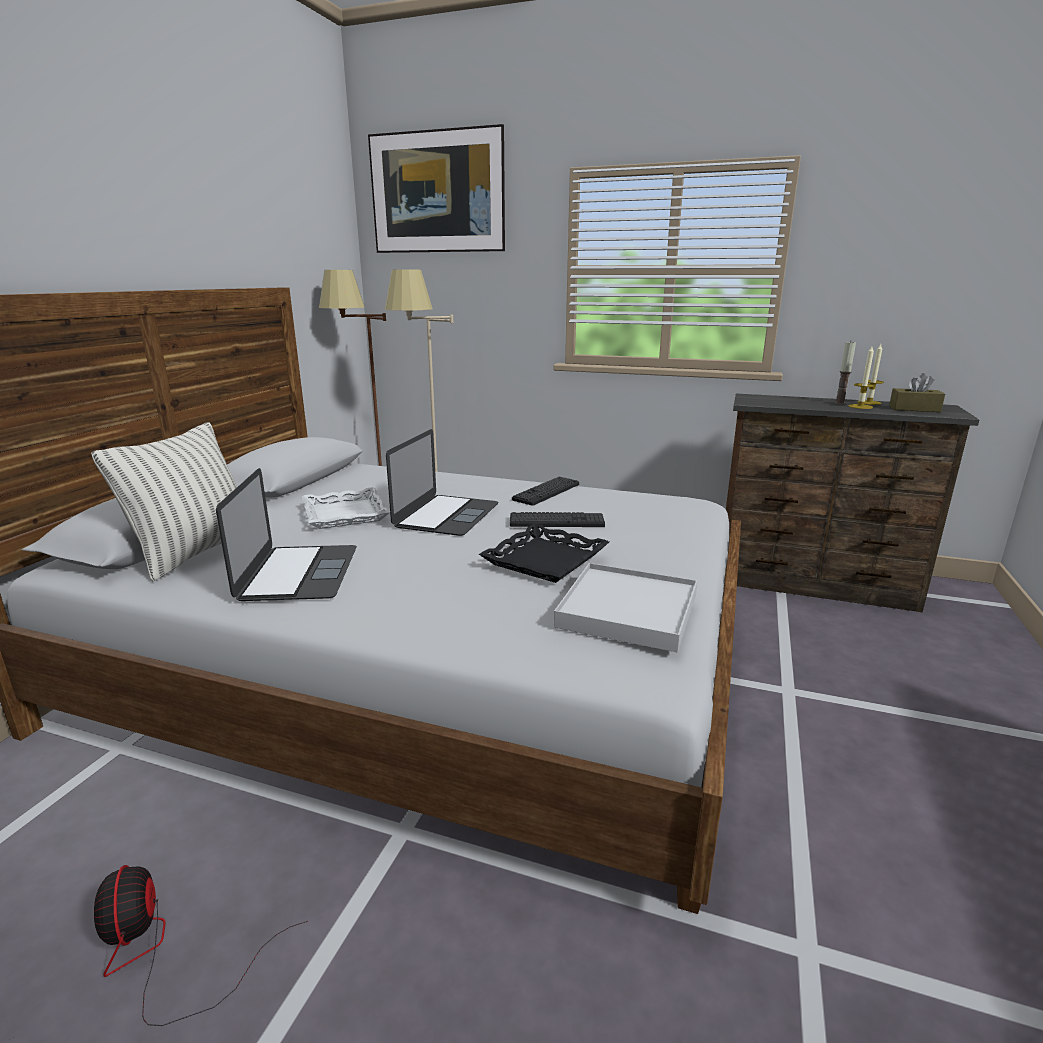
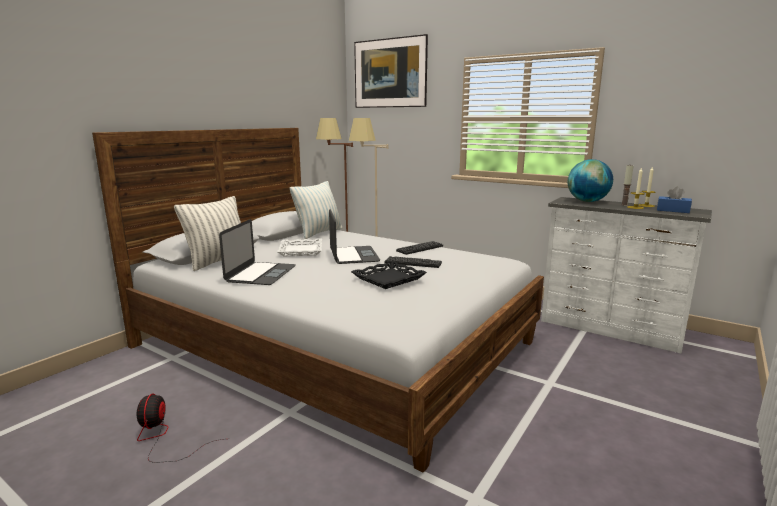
camera: 15 degrees right, 5 degrees down
(354, 474) = (318, 233): none -> pillow
(446, 515) = (353, 255): laptop -> laptop turned 45 degrees counterclockwise
(627, 611) = (413, 304): white tray -> none
(784, 400) = (587, 201): none -> globe
(814, 585) = (610, 329): brown dresser -> white dresser
(914, 409) = (673, 210): brown tissue box -> blue tissue box

